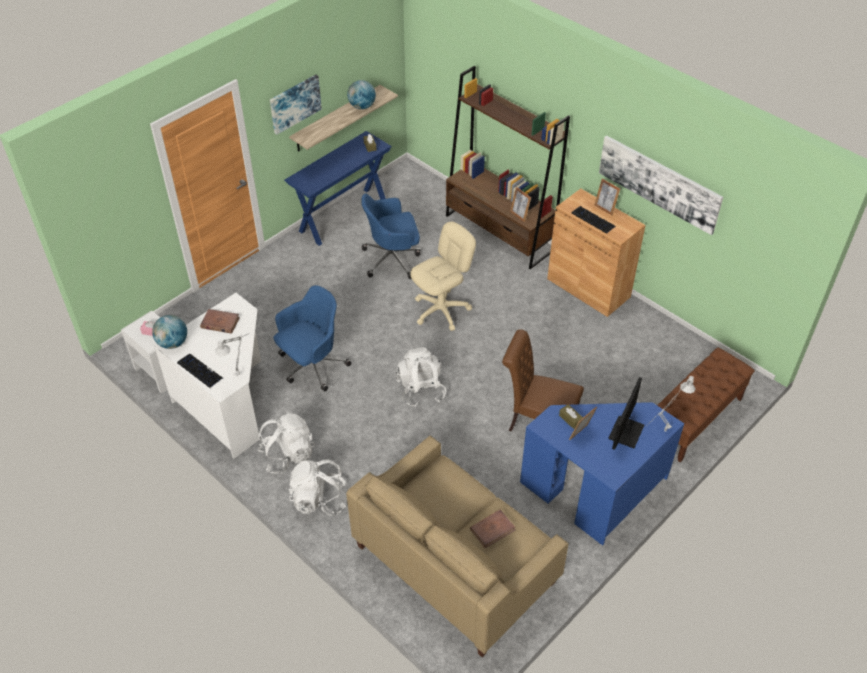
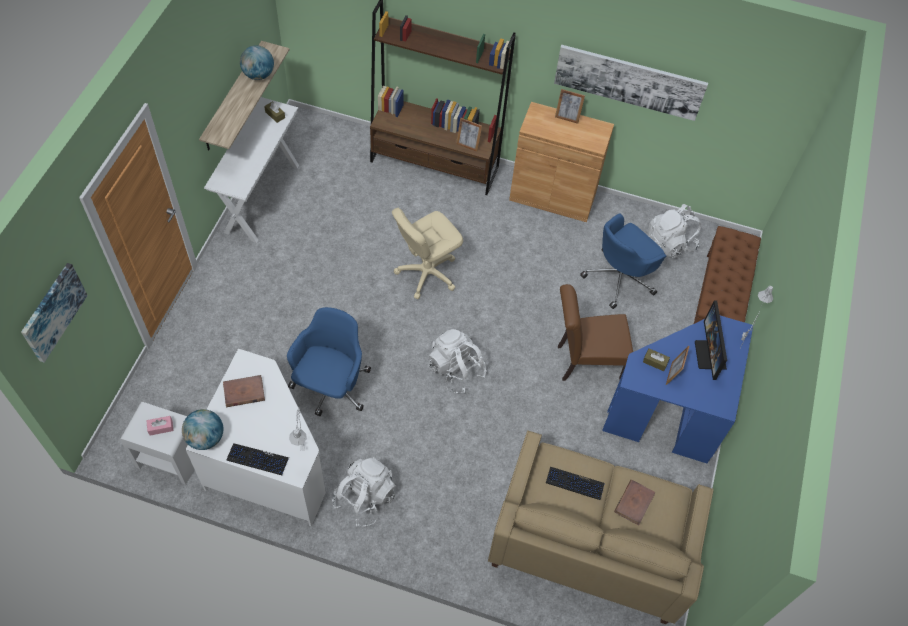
camera: 30 degrees left, 10 degrees up
(294, 103) = (198, 101): picture -> picture (52, 311)
(319, 499) = (425, 533): white backpack -> white backpack (669, 244)
(343, 216) = (262, 198): blue console table -> white console table
(392, 259) = (344, 231): blue office chair -> blue office chair (620, 277)
(441, 310) = (426, 273): beige office chair -> beige office chair turned 150 degrees counterclockwise
(593, 220) = (563, 135): keyboard -> keyboard (574, 483)

